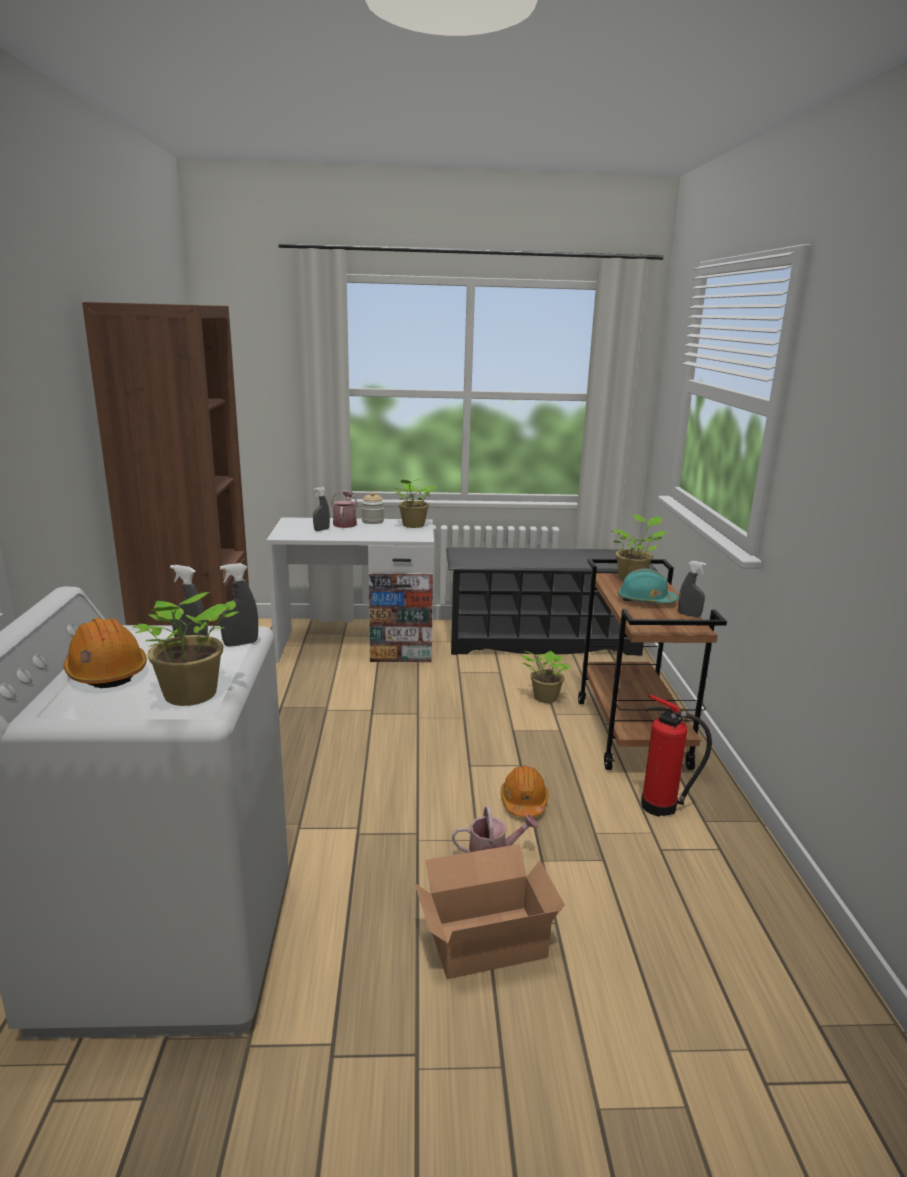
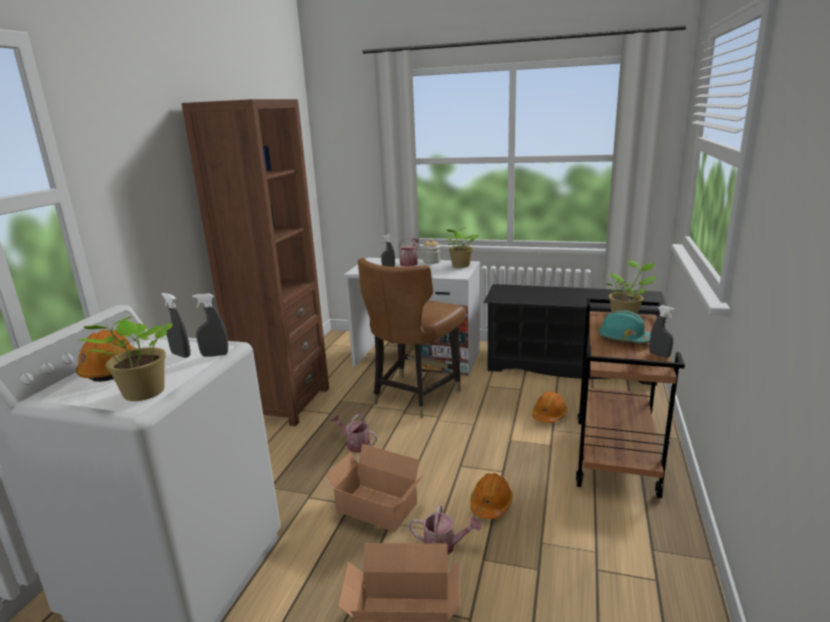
camera: 20 degrees right, 0 degrees up
(328, 758) = (355, 444): none -> watering can
(375, 692) = (414, 396): none -> brown chair
(394, 828) = (376, 509): none -> cardboard box
(544, 698) = (549, 415): potted plant -> orange hard hat
(662, 807) = (615, 529): fire extinguisher -> none

